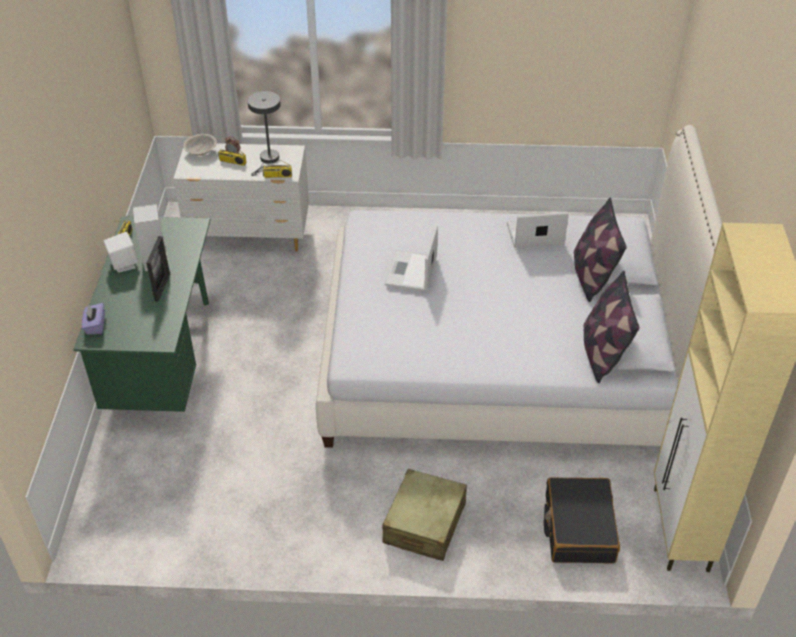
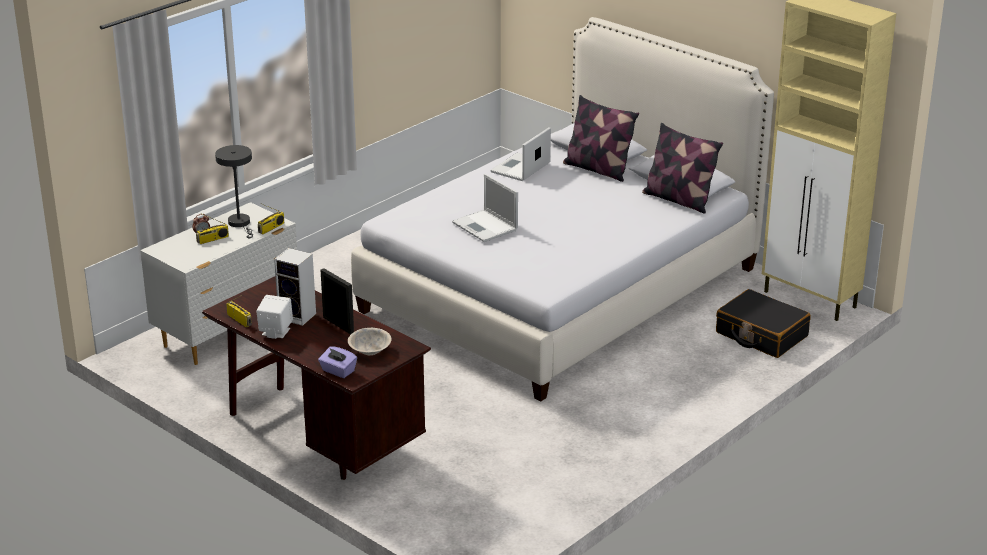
camera: 50 degrees left, 15 degrees down
(164, 360) = (320, 437): green desk -> brown desk
(201, 151) = (170, 247): beige bowl -> beige bowl (370, 350)
(424, 523) = (677, 392): beige suitcase -> none

